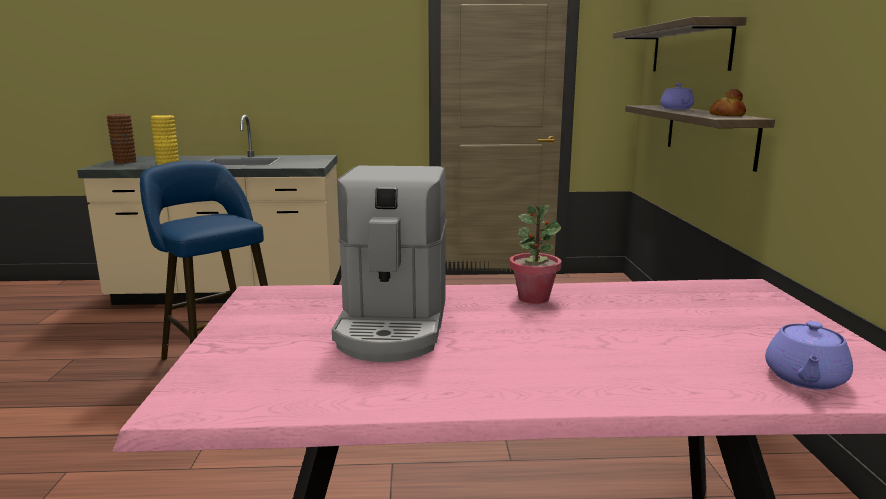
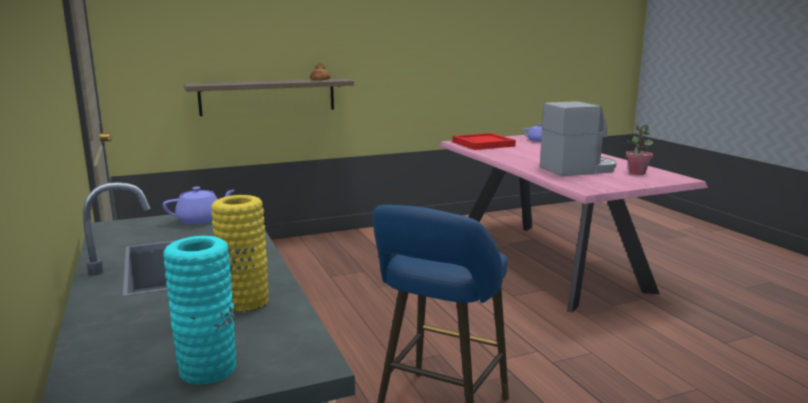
camera: 110 degrees left, 0 degrees up
(125, 162) = (208, 369): brown vase -> turquoise vase
(533, 298) = (515, 159): potted plant -> potted plant (637, 173)
(676, 109) = (249, 82): purple teapot -> purple teapot (201, 220)
(689, 48) = (214, 36): shelf -> none
(723, 303) = (482, 144): none -> red tray

